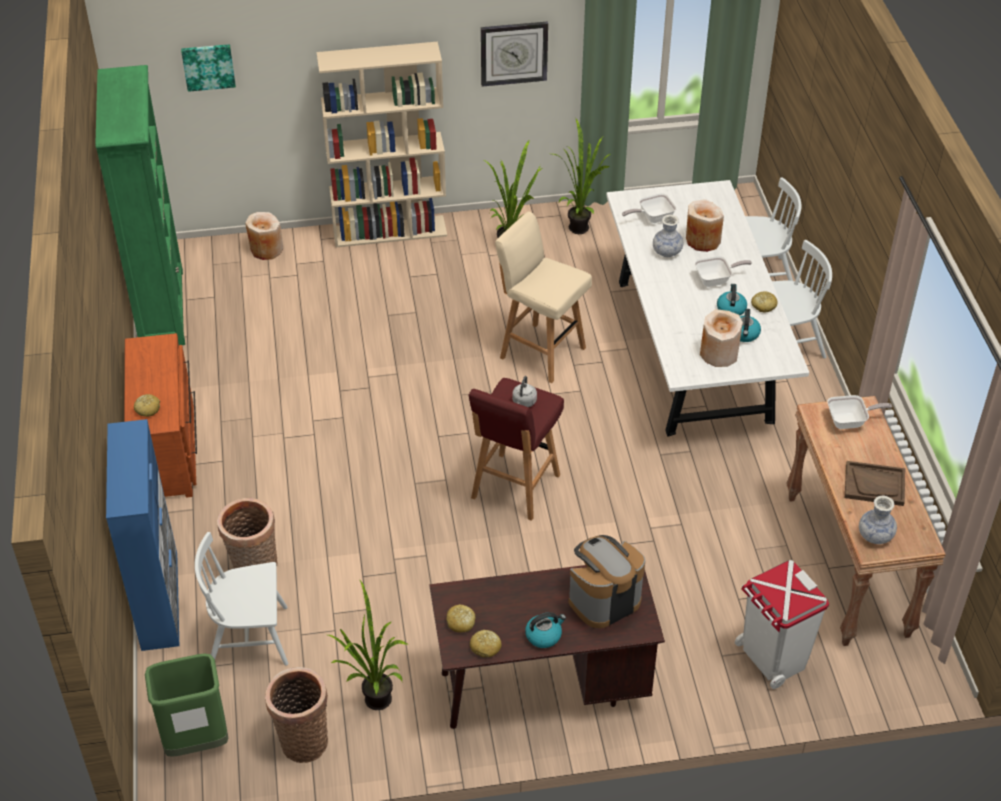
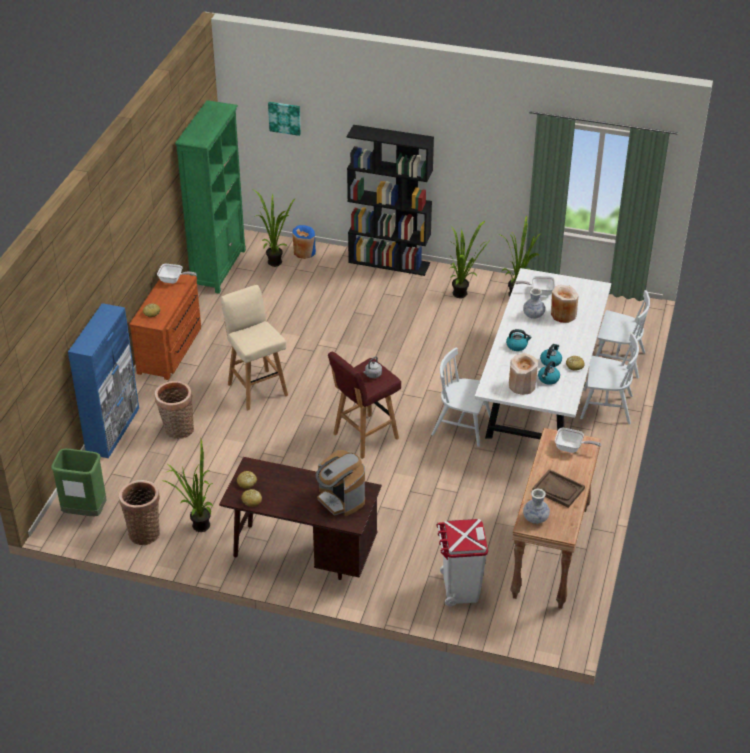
camera: 25 degrees right, 5 degrees down
(232, 274) = (273, 261): none -> potted plant
(248, 638) = (149, 467): white chair -> white chair (462, 426)
(266, 249) = (304, 252): beige vase -> blue vase
(390, 231) = (389, 262): beige bookcase -> black bookcase
(514, 53) = (487, 157): wall clock -> none
(541, 351) = (437, 362): beige stool -> beige stool (257, 388)
(544, 635) = (290, 506): kettle -> kettle (517, 345)
(603, 600) = (340, 499): coffee machine -> coffee machine turned 120 degrees counterclockwise
(716, 280) = (554, 341): frying pan -> frying pan (173, 280)

